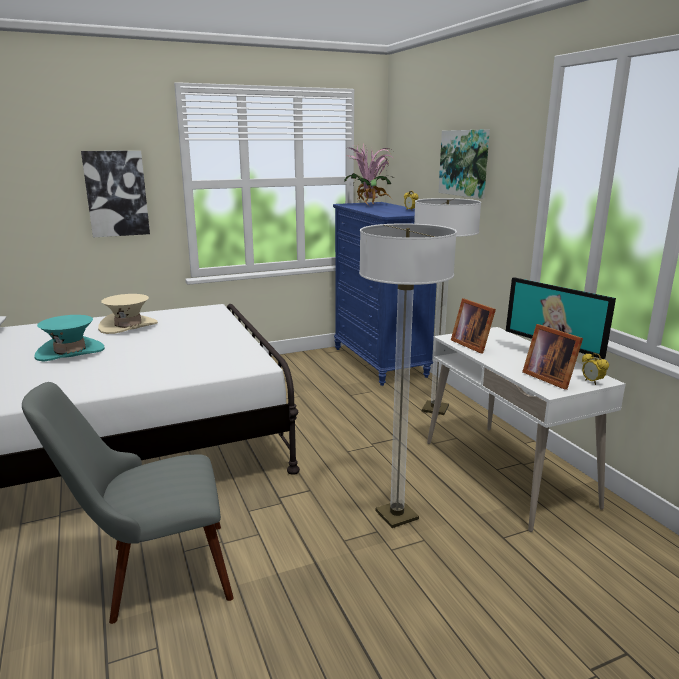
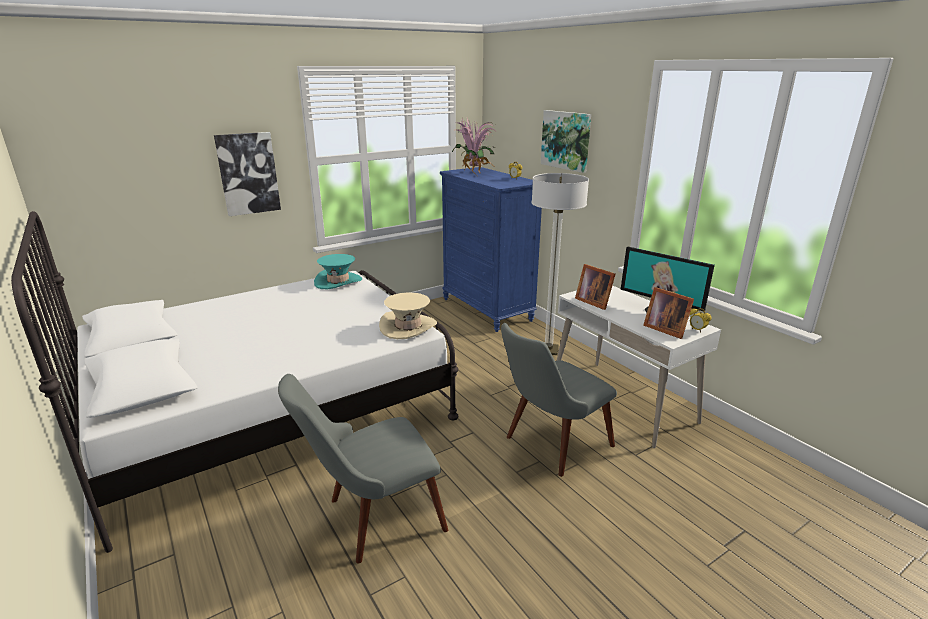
camera: 10 degrees left, 5 degrees up
(70, 352) = (246, 332): turquoise hat -> turquoise hat (338, 282)
(128, 326) = (282, 300): beige hat -> beige hat (408, 327)
(396, 515) = (550, 446): floor lamp -> grey chair

